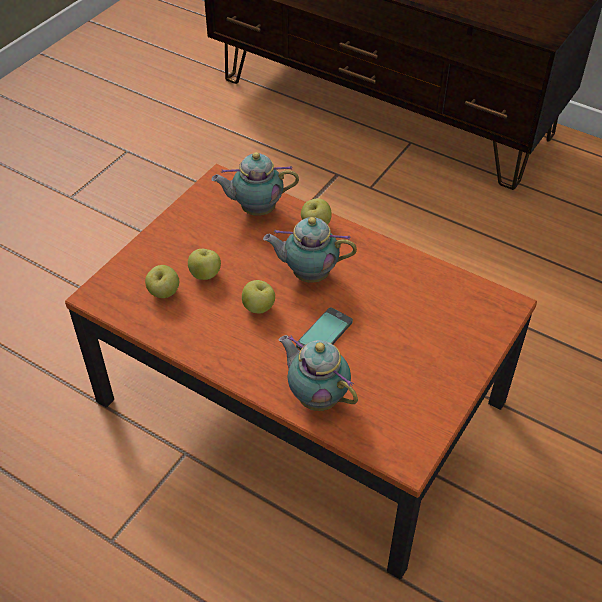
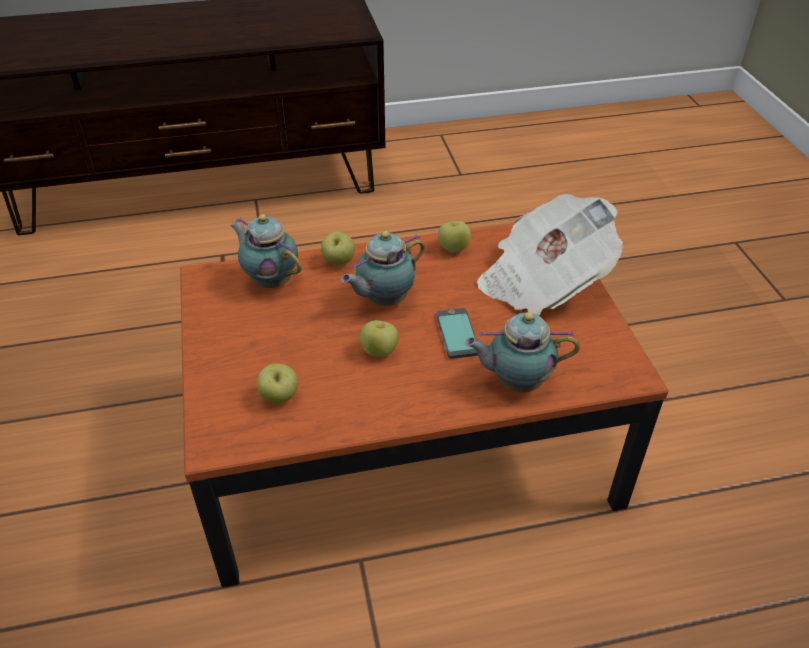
camera: 45 degrees left, 5 degrees down
(205, 275) = (297, 357): apple -> apple (453, 248)
(255, 209) = (270, 280): teapot -> teapot turned 90 degrees clockwise
(442, 341) = (543, 281): none -> newspaper

